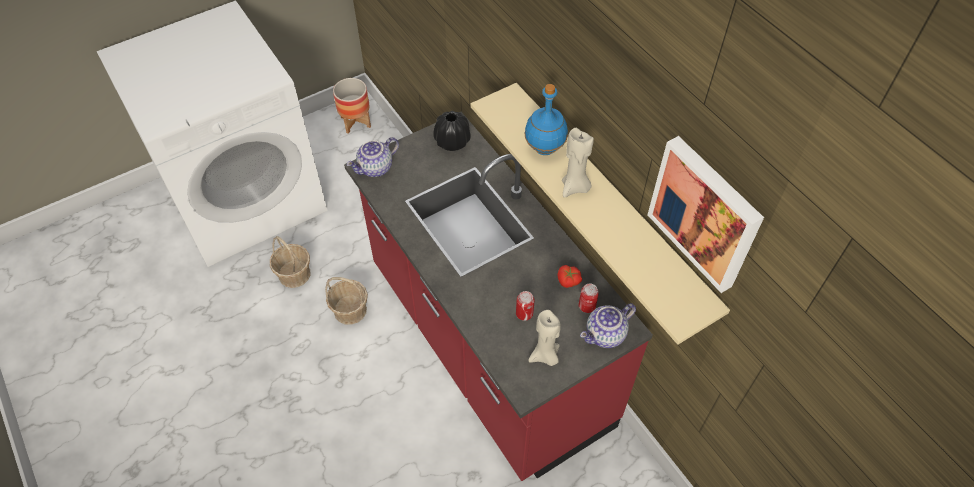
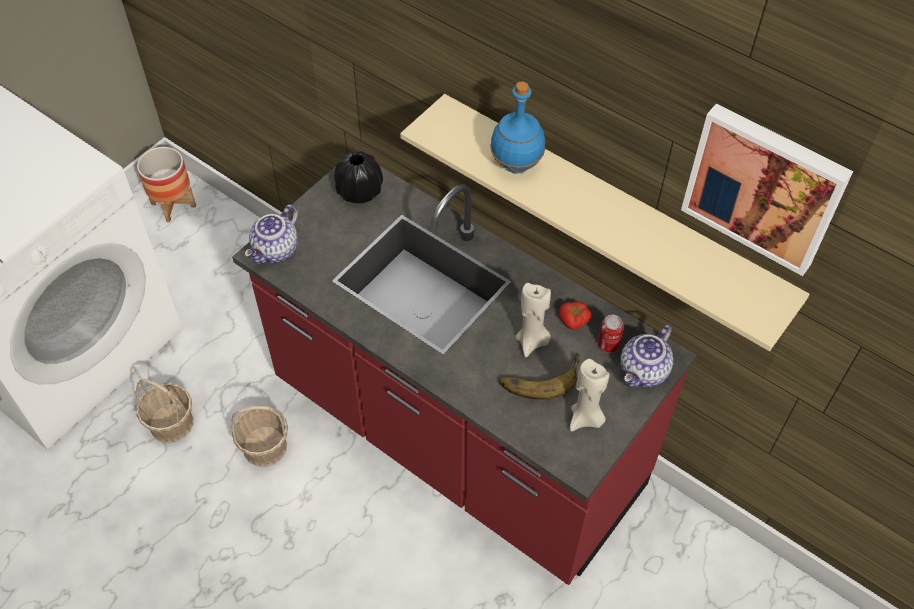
camera: 20 degrees left, 0 degrees up
(524, 314) = (539, 376): can -> banana
(575, 187) = (573, 202): beige candle -> beige candle (532, 341)

